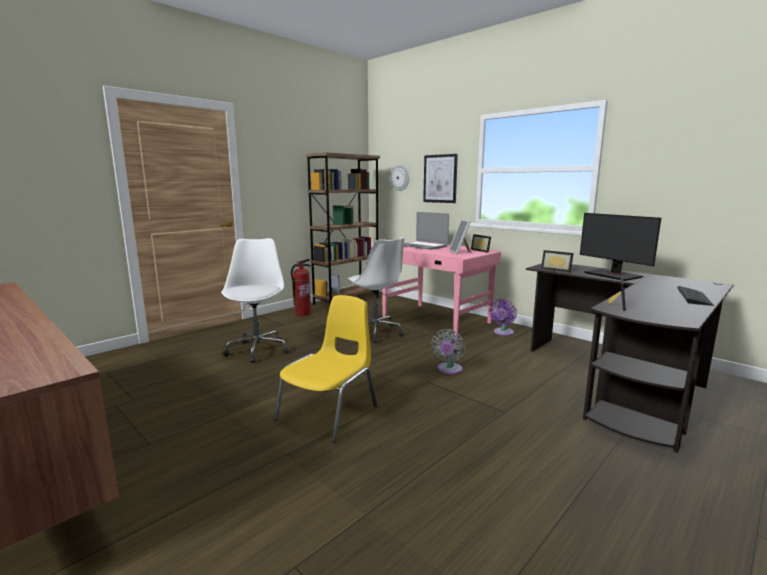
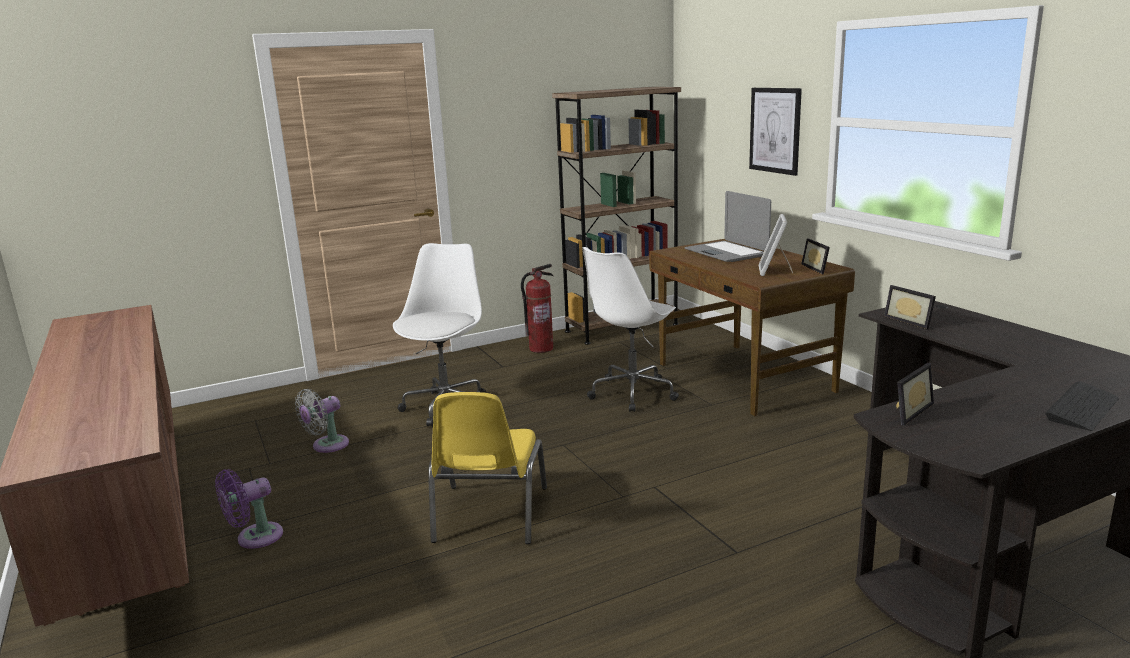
camera: 20 degrees right, 5 degrees up
(329, 412) = (489, 515): yellow chair -> yellow chair turned 135 degrees clockwise
(376, 333) = (631, 394): white office chair -> white office chair turned 60 degrees clockwise
(400, 178) = (717, 123): wall clock -> none
(435, 320) = (743, 378): pink desk -> brown desk
(449, 370) = (701, 472): grey fan -> grey fan (327, 446)
(502, 333) = (844, 413): purple fan -> purple fan (255, 538)
(613, 275) = (1002, 342): monitor -> none

